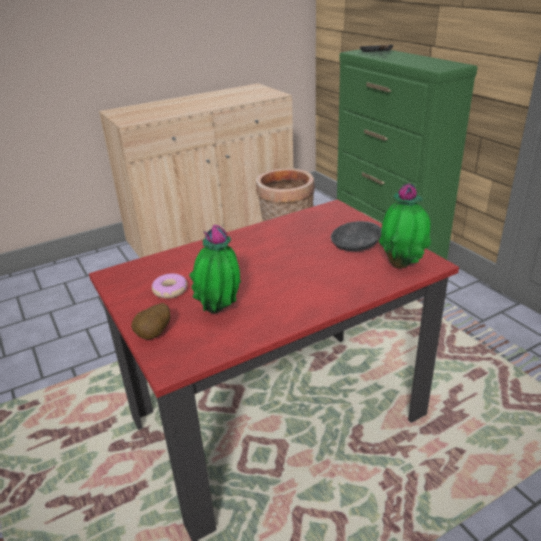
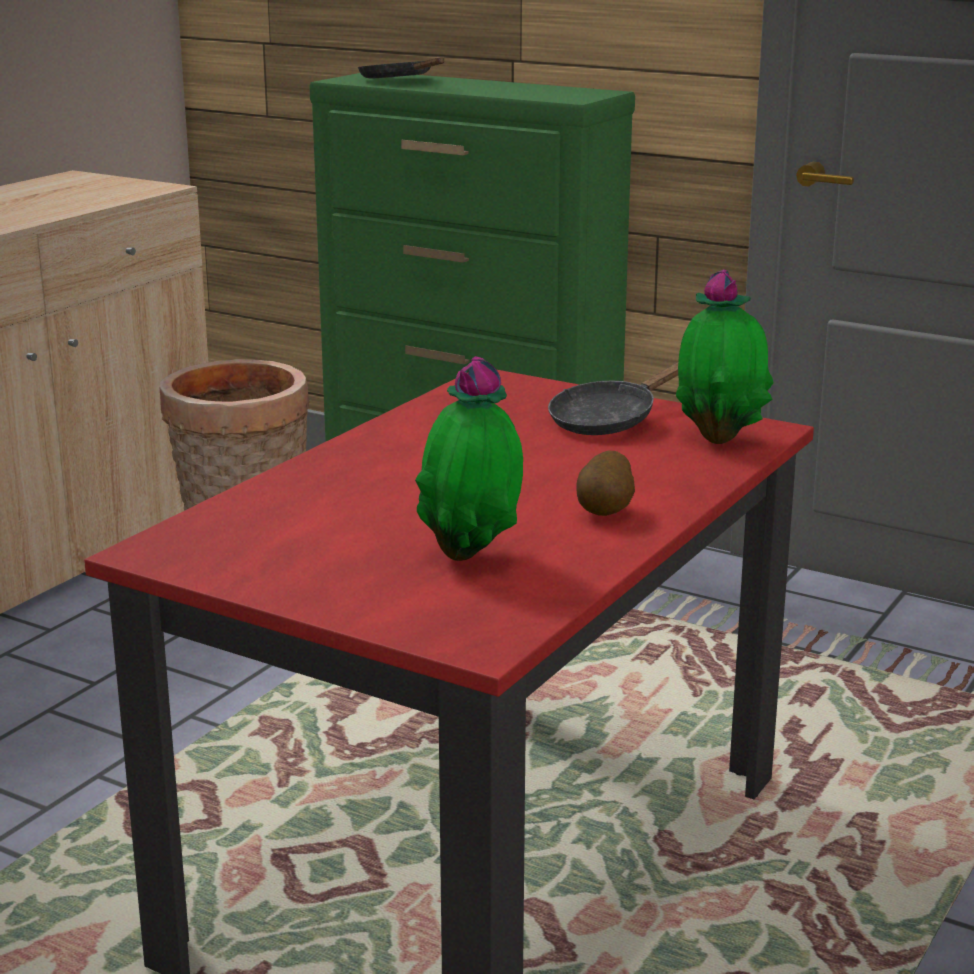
camera: 30 degrees left, 10 degrees down
(155, 334) = (386, 612): potato -> potato (606, 512)
(170, 290) = (323, 549): donut -> none

